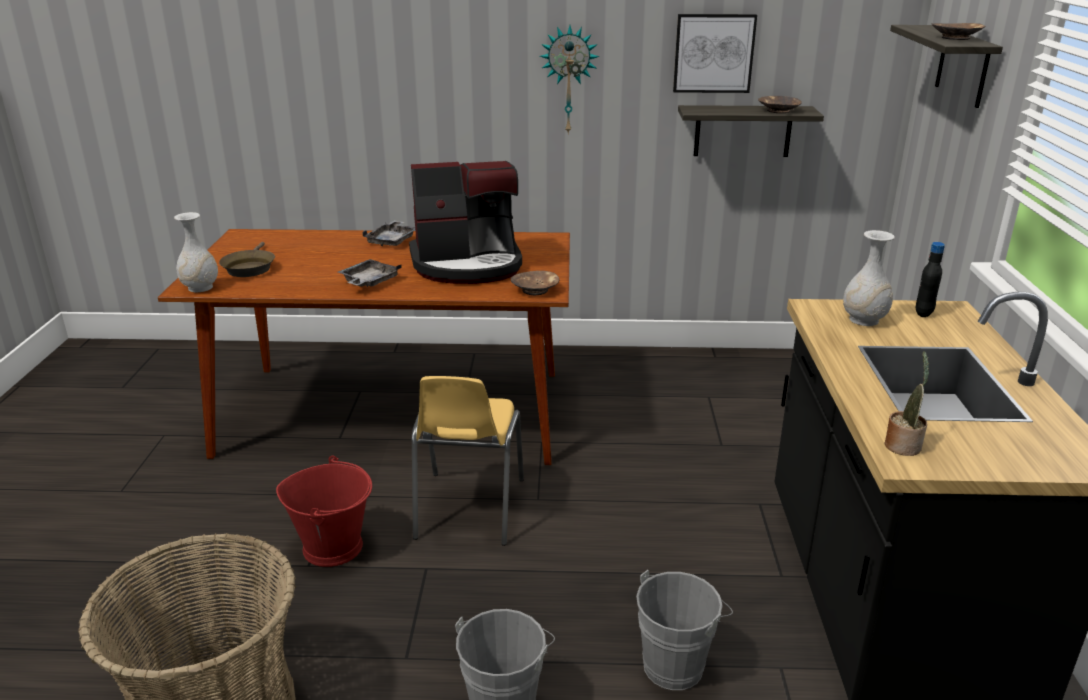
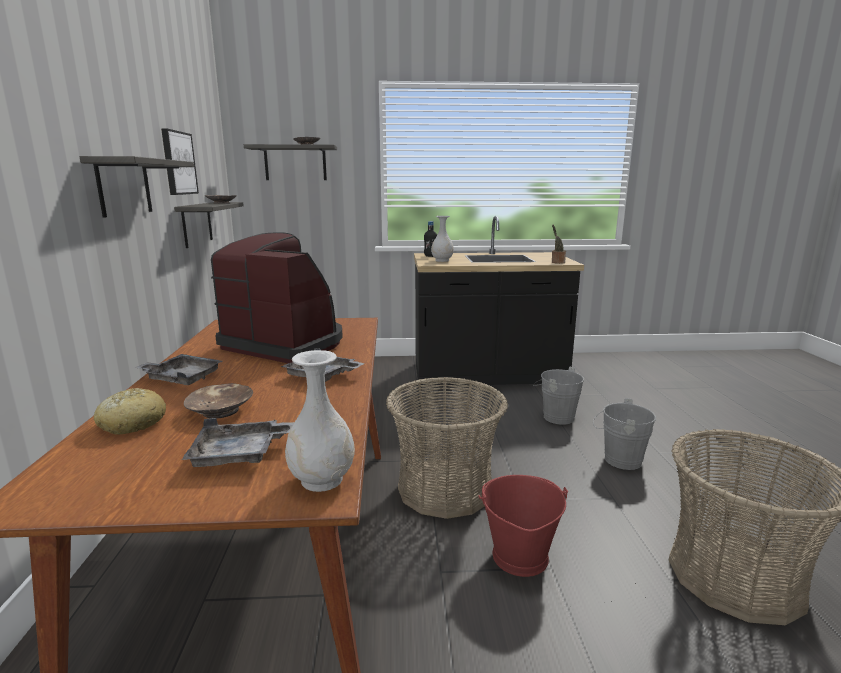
camera: 95 degrees left, 10 degrees down
(249, 267) = (240, 454): brown frying pan -> grey tray
(316, 239) = (132, 423): none -> bread
(468, 264) = (285, 344): coffee machine -> coffee machine turned 45 degrees counterclockwise
(468, 509) = (445, 488): yellow chair -> basket
(535, 290) = (354, 324): brown bowl -> brown bowl (221, 410)
(569, 80) = (124, 187): wall clock -> shelf

